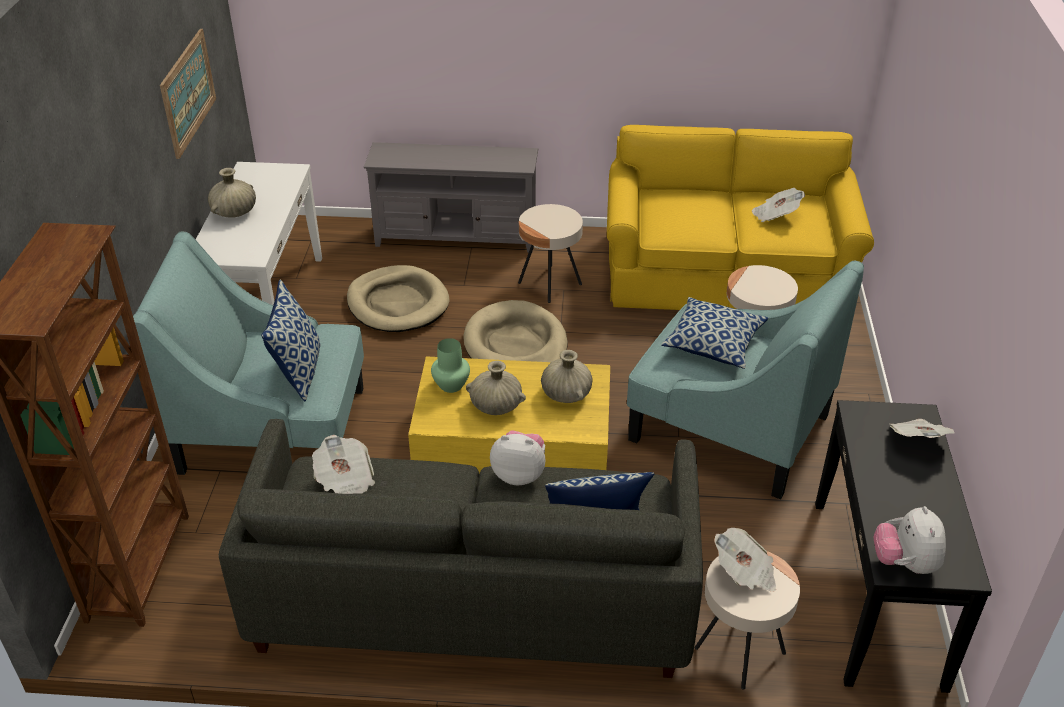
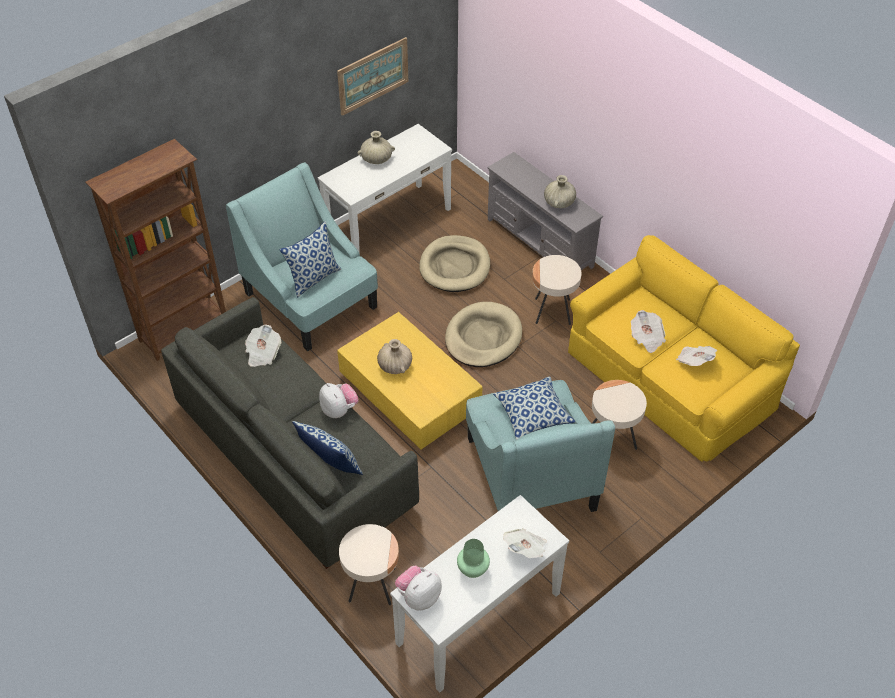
camera: 45 degrees right, 10 degrees up
(452, 385) = (389, 338): green vase -> green vase (473, 569)
(566, 394) = (437, 385): beige vase -> beige vase (559, 202)
(745, 573) = (371, 542): newspaper -> newspaper (647, 338)
(878, 590) = (479, 618): black console table -> white console table

